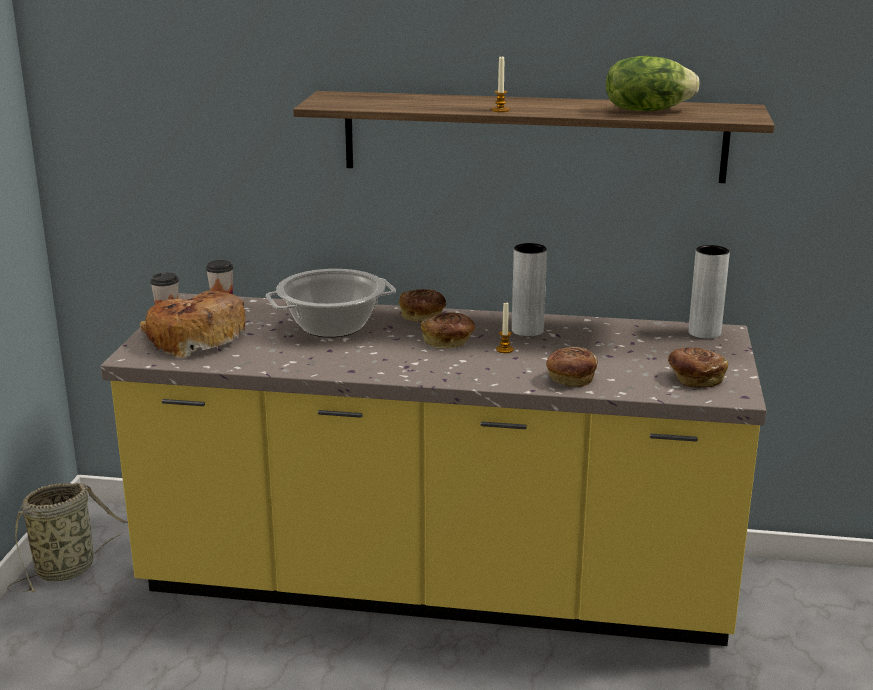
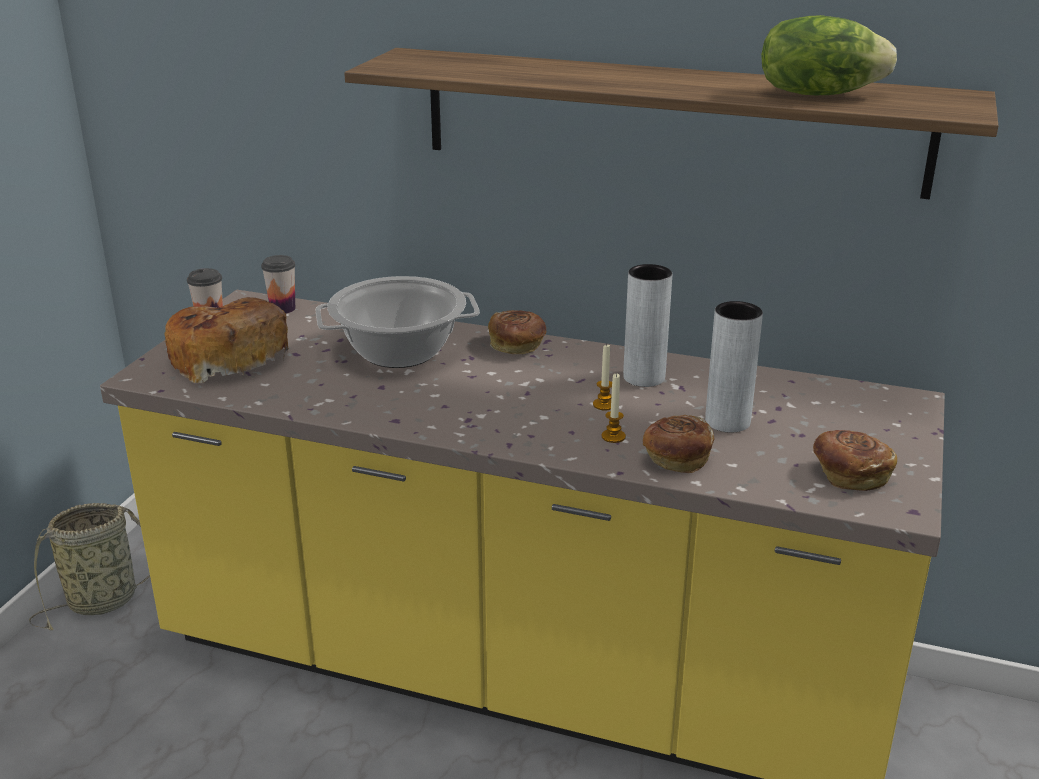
camera: 10 degrees right, 5 degrees up
(448, 342) = (536, 387): bread -> none
(500, 110) = (613, 85): candle -> candle (613, 436)
(704, 333) = (882, 400): grey vase -> grey vase (727, 422)

